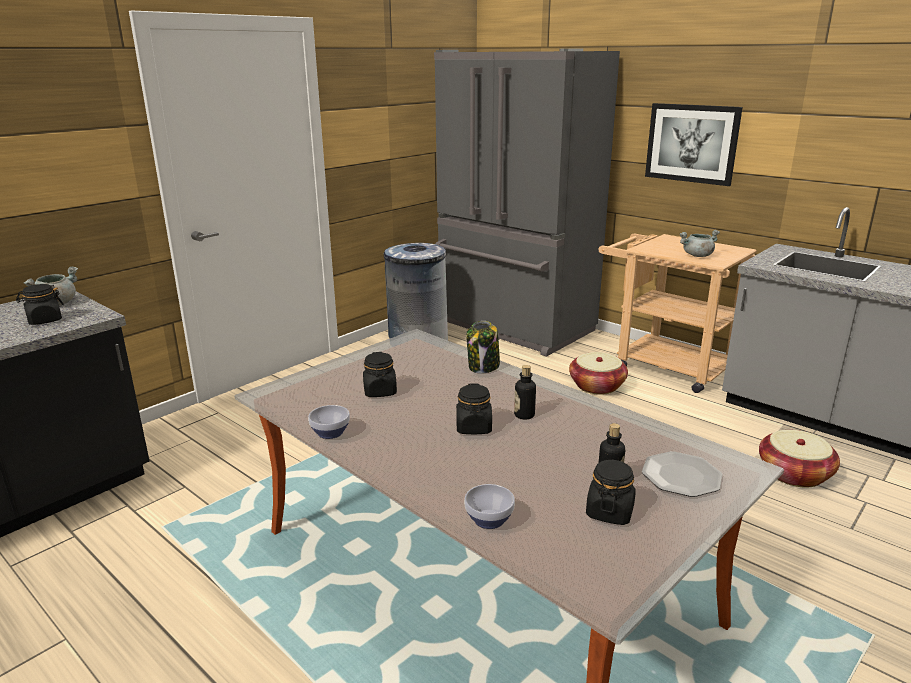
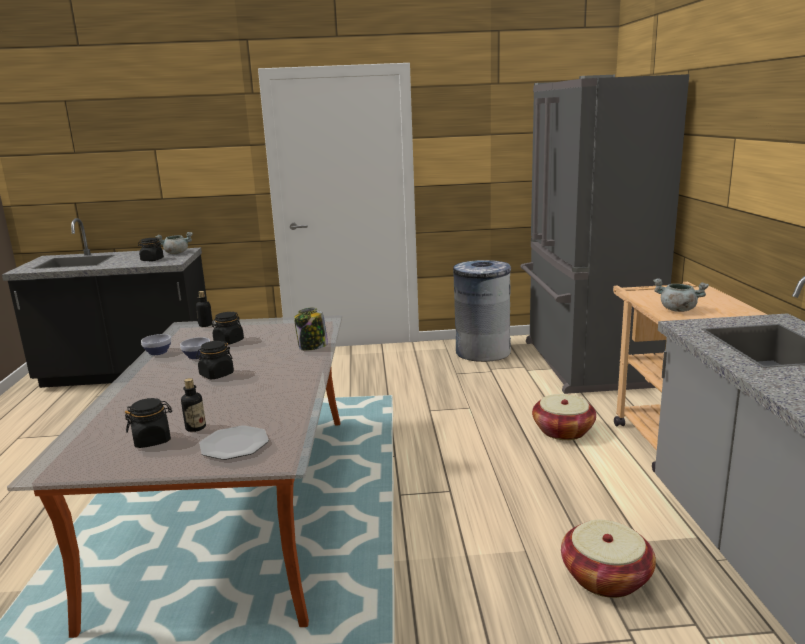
camera: 45 degrees right, 5 degrees down
(489, 519) = (105, 416): bowl -> bowl (198, 356)
(524, 415) = (256, 379): bottle -> bottle (205, 325)
(692, 143) = (736, 180): picture -> none

